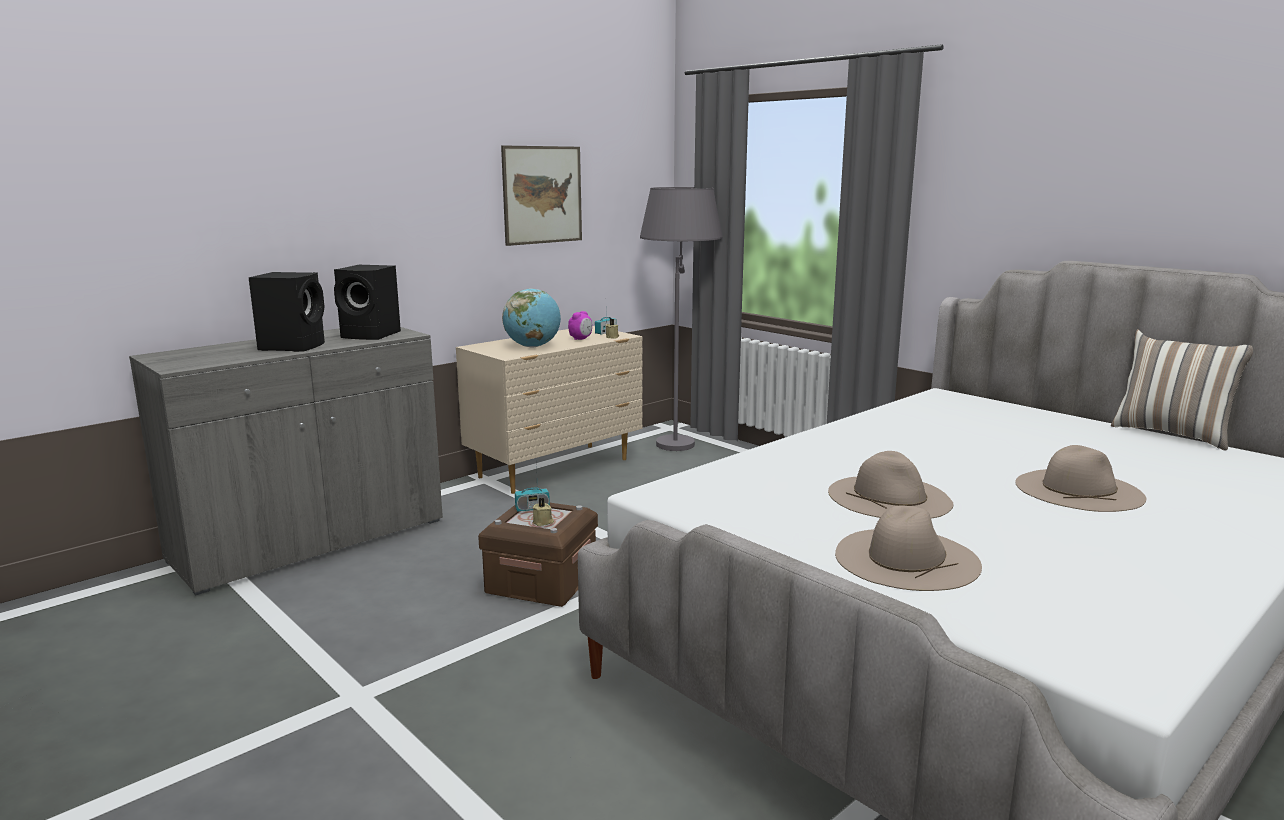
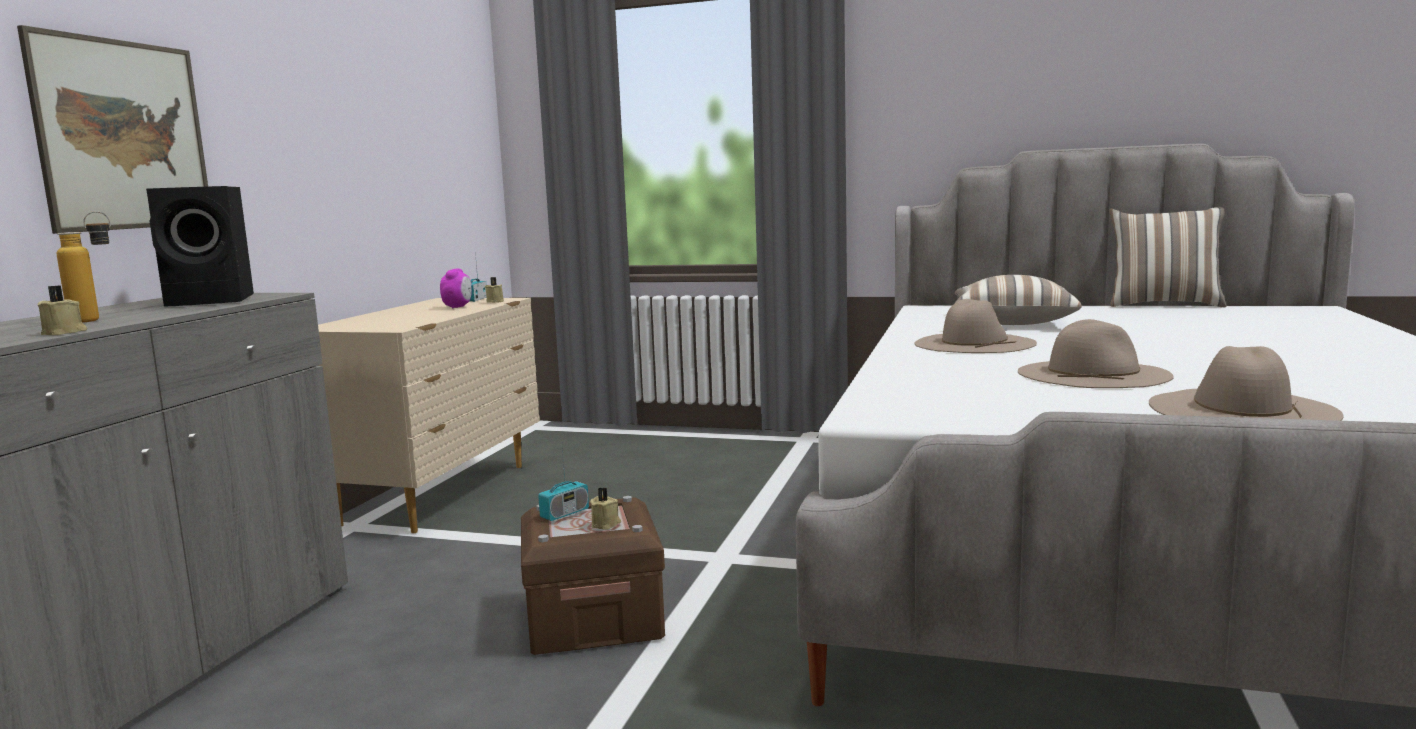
camera: 30 degrees left, 5 degrees down
(262, 357) = (65, 332): none -> beige candle
(294, 346) = (97, 320): black speaker -> bottle
(533, 346) = (409, 318): globe -> none
(542, 195) = (371, 115): picture -> picture (123, 135)
(678, 438) = (556, 435): grey floor lamp -> none
(969, 427) = (1012, 322): none -> pillow
(1078, 490) = (1211, 343): beige hat -> beige hat (974, 343)

